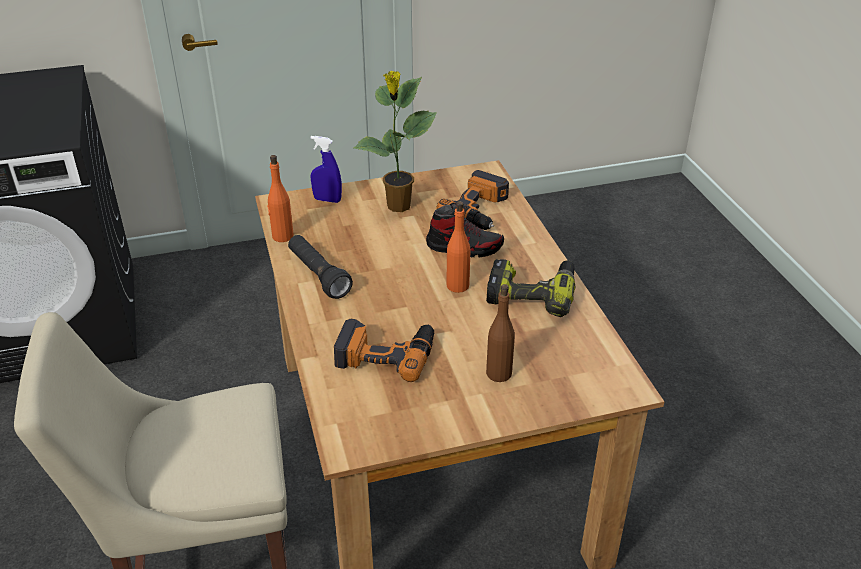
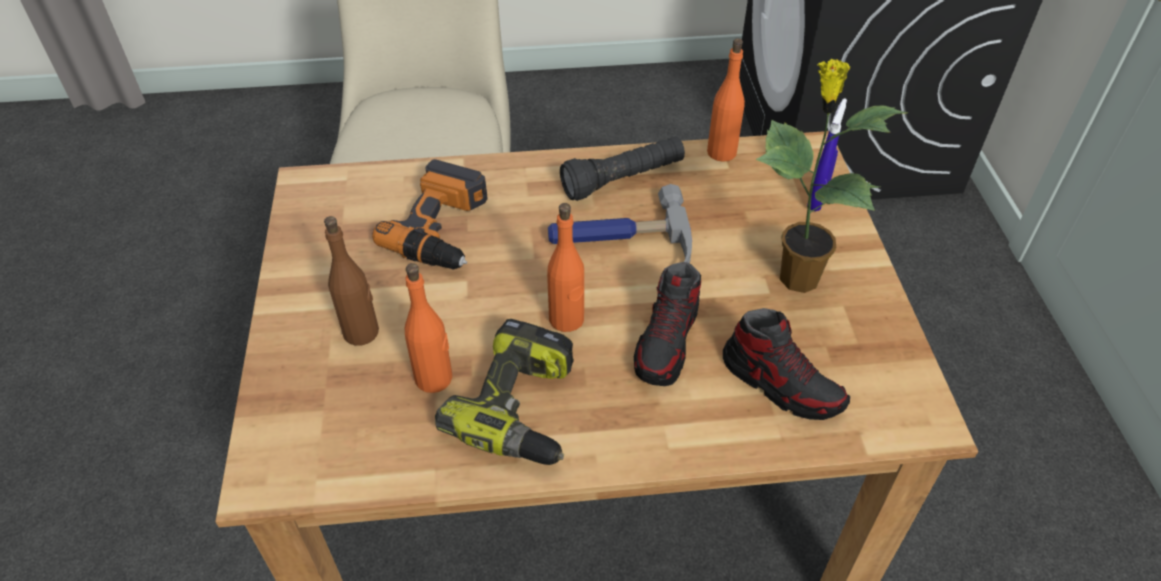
camera: 100 degrees right, 10 degrees up
(383, 271) = (619, 242): none -> hammer
(480, 210) = (781, 384): power drill -> shoe
(524, 332) = (434, 378): none -> orange bottle

